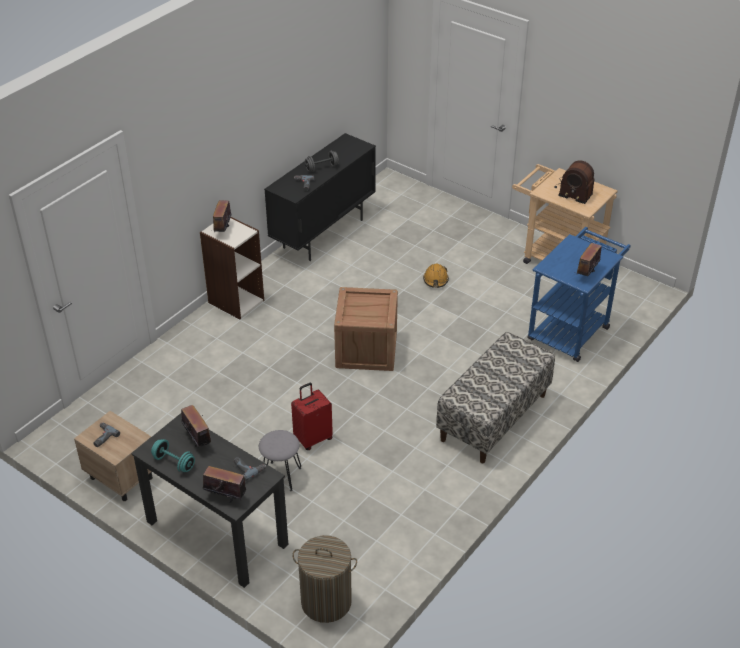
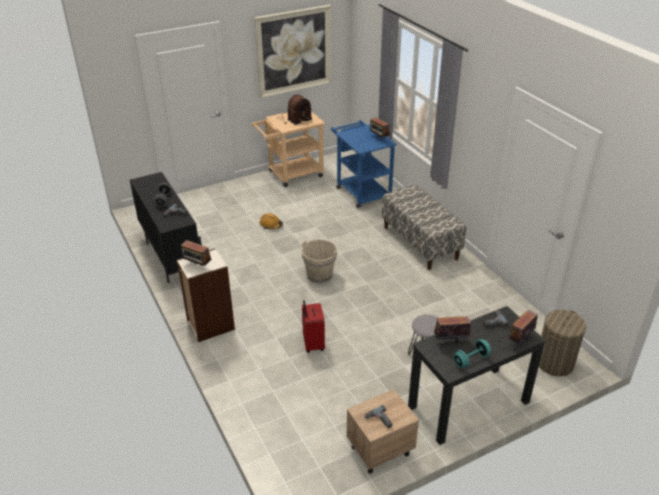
camera: 65 degrees left, 5 degrees down
(313, 438) = (395, 326): red suitcase -> red suitcase (312, 344)
(366, 350) = (319, 275): crate -> beige bucket
(615, 107) = (294, 51): none -> picture

